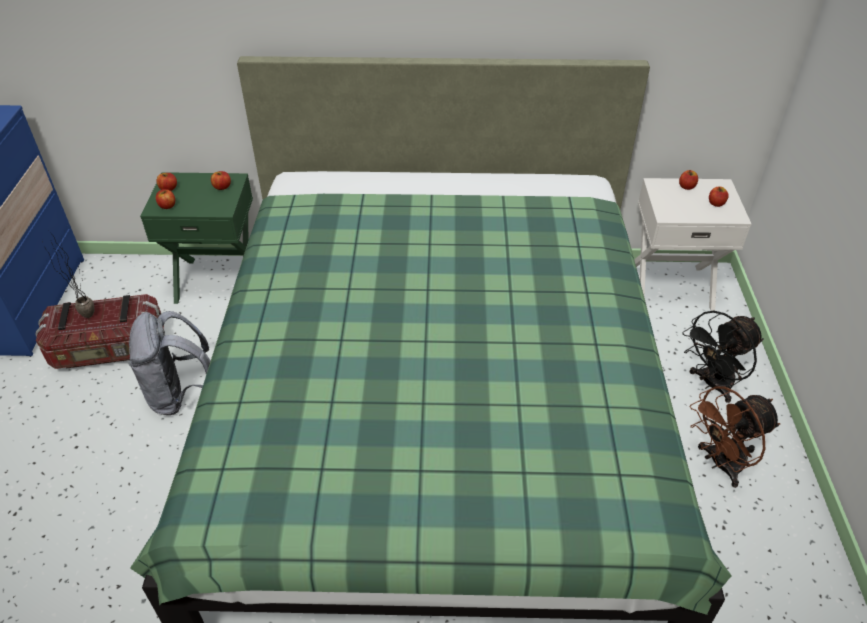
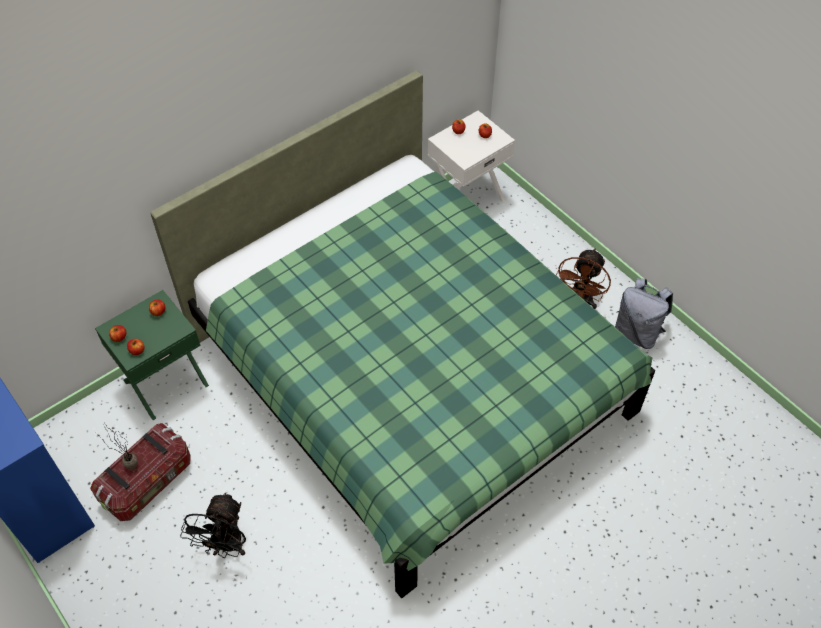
camera: 40 degrees left, 10 degrees up
(180, 394) = (236, 474): grey backpack -> grey backpack (637, 333)
(711, 384) = (540, 253): black fan -> black fan (225, 545)

